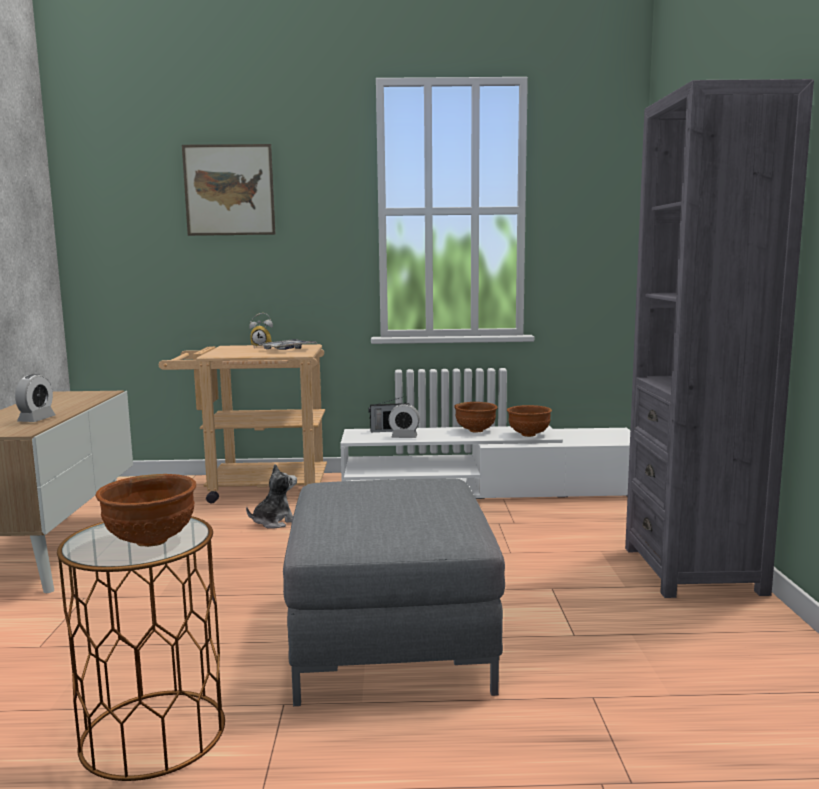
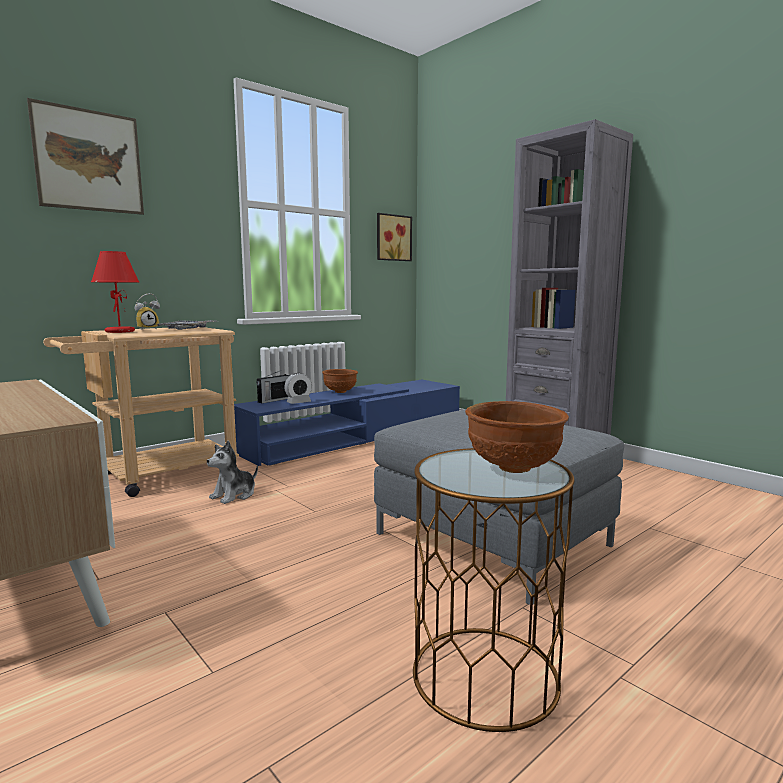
camera: 40 degrees left, 0 degrees up
(37, 419) = (32, 409): alarm clock -> none
(223, 350) = (120, 331): none -> red table lamp
(274, 522) = (234, 495): plush toy -> plush toy turned 150 degrees counterclockwise
(490, 489) = (357, 437): white tv stand -> blue tv stand
(528, 435) = (381, 389): brown bowl -> none
(597, 233) = (392, 238): none -> picture

